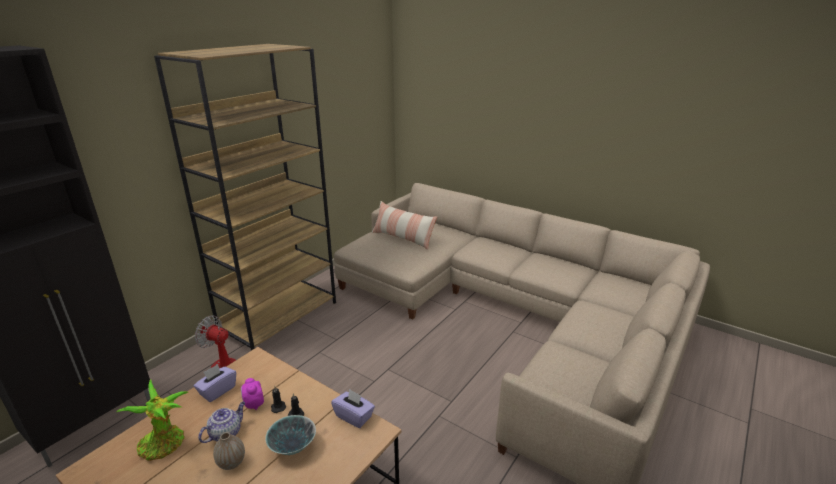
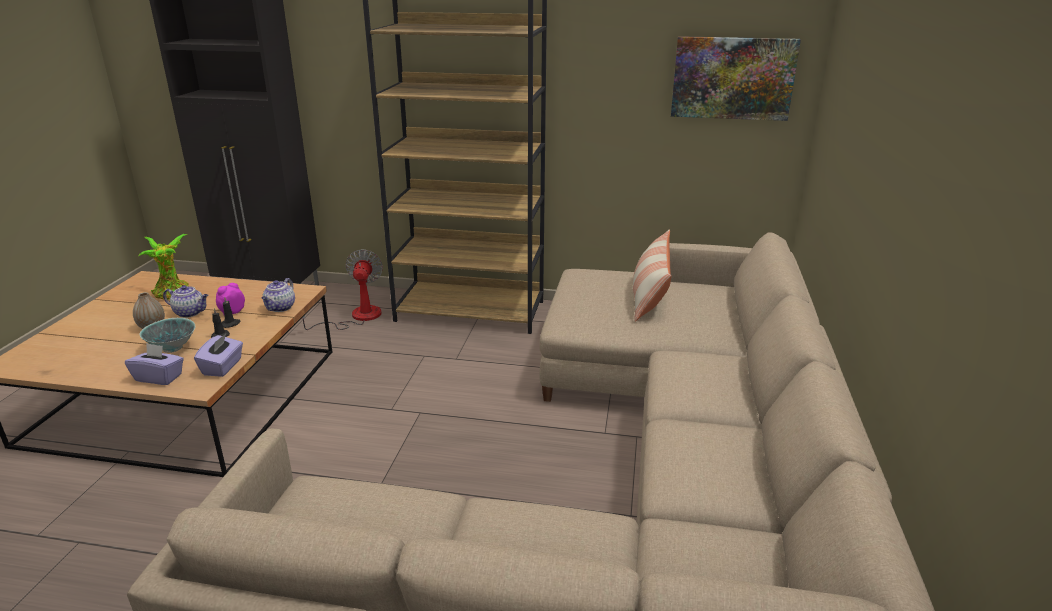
camera: 65 degrees right, 0 degrees up
(217, 390) = (249, 290): purple tissue box -> purple tissue box (159, 377)
(275, 375) = (280, 308): none -> teapot
(364, 109) = (732, 78): none -> picture

